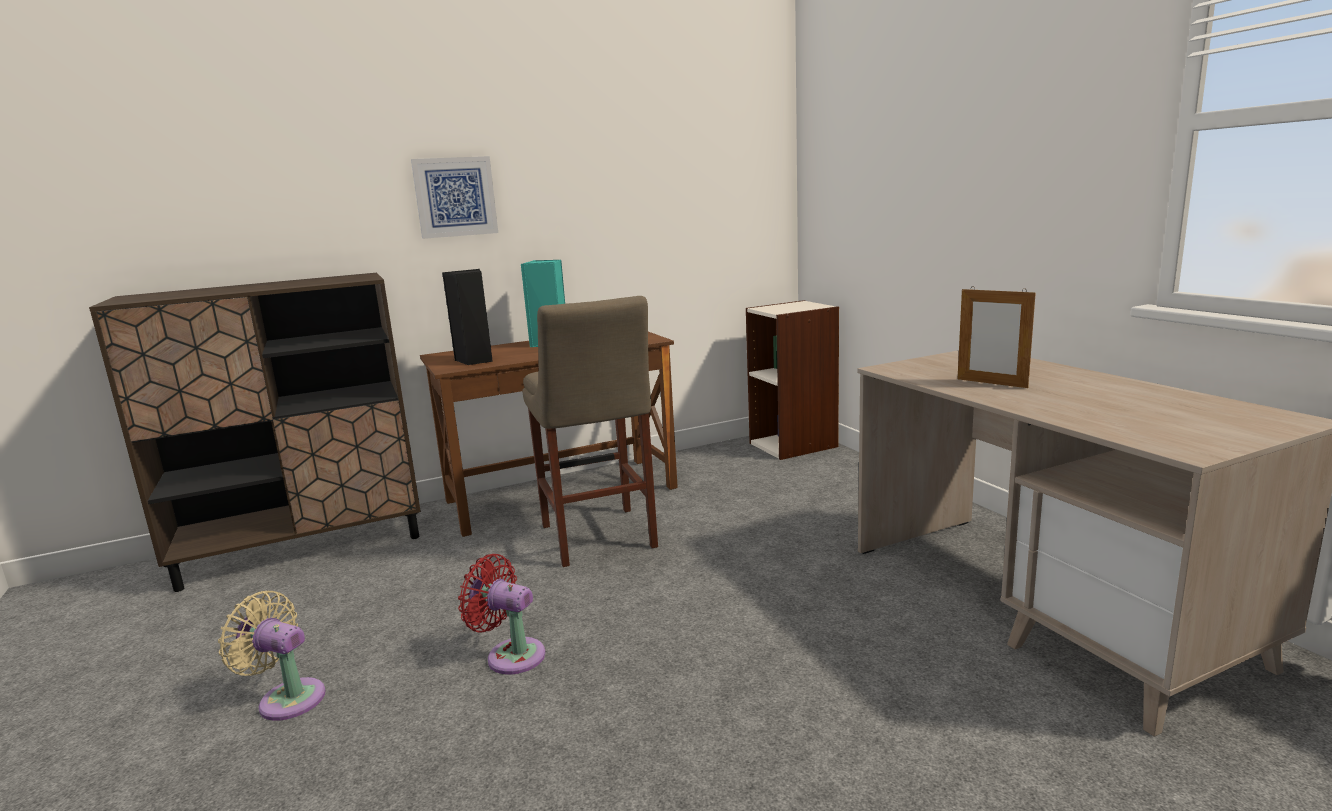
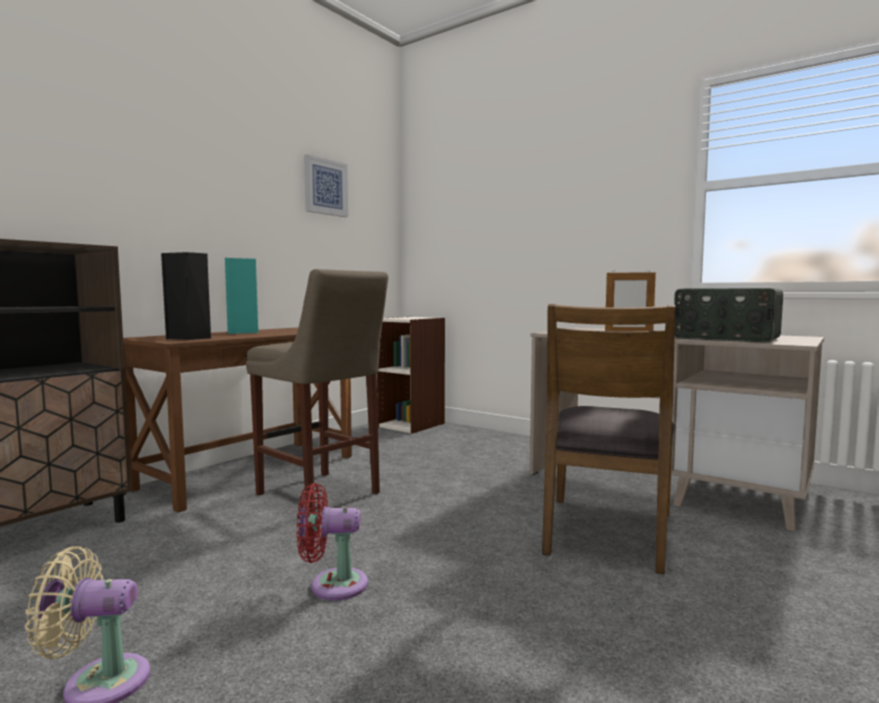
camera: 30 degrees left, 10 degrees down
(455, 197) = (157, 194): picture -> picture (325, 187)
(858, 664) = (606, 532): none -> brown chair
(1112, 416) = (725, 338): none -> radio

